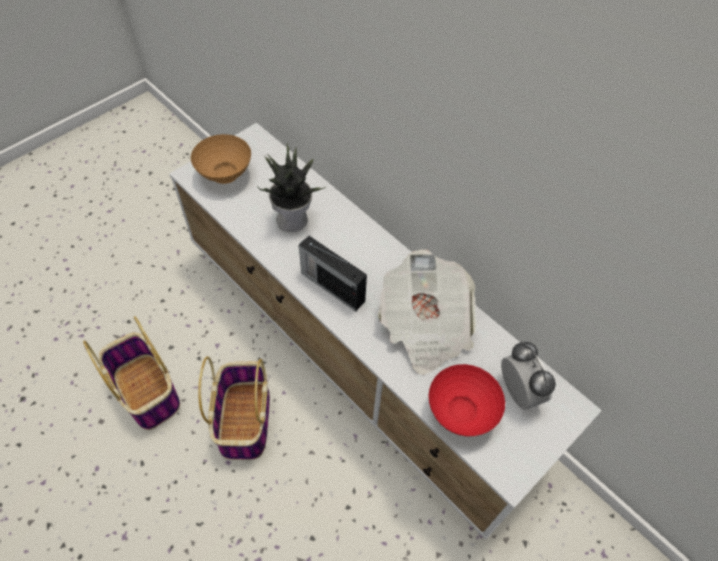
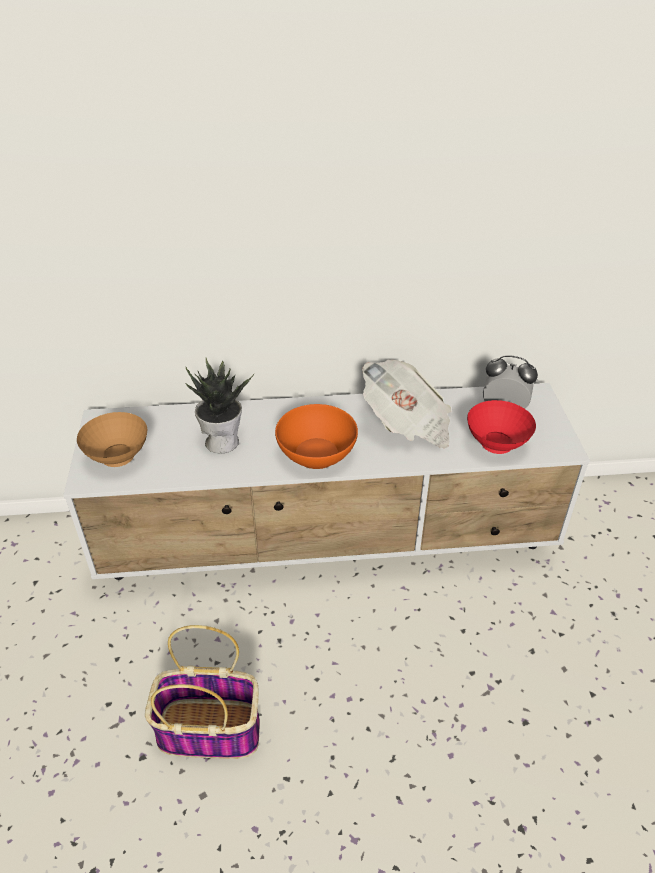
camera: 50 degrees left, 15 degrees down
(244, 419) = (316, 660): basket -> none
(331, 286) = (317, 453): radio -> orange bowl

